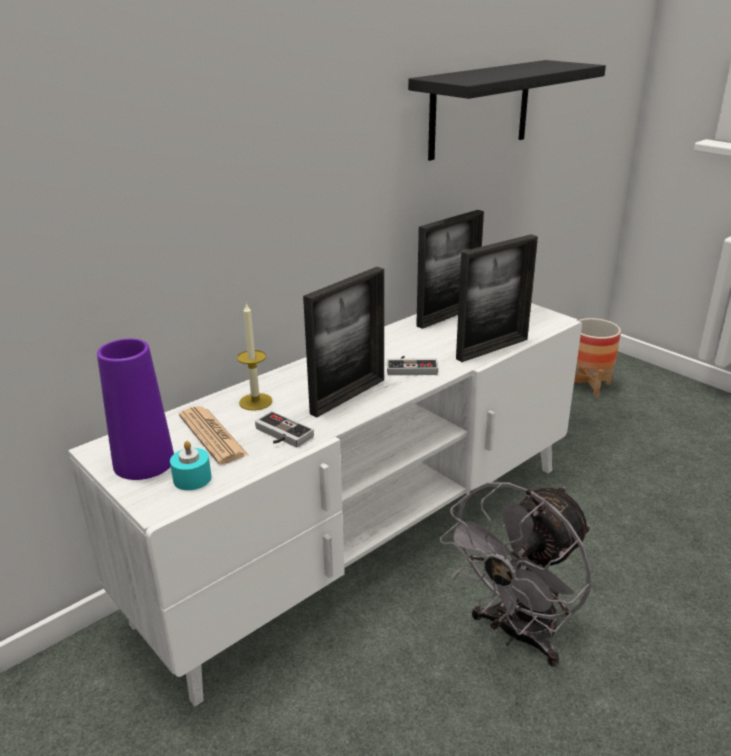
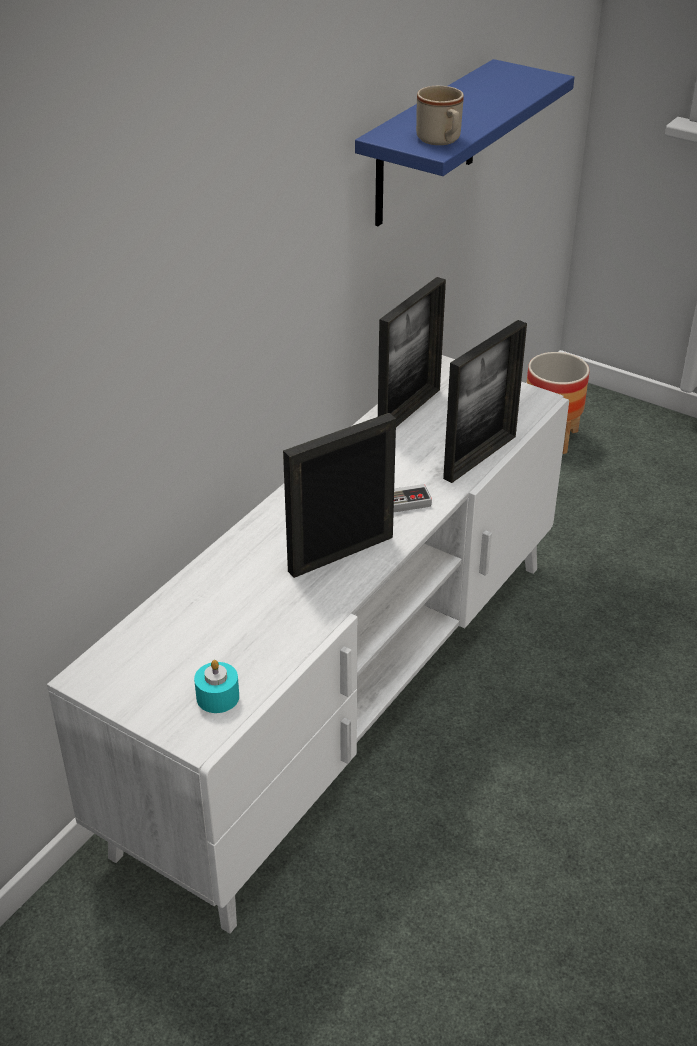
camera: 15 degrees left, 10 degrees up
(144, 462) = (149, 685): purple vase -> none
(212, 435) = (209, 635): newspaper -> none
(255, 402) = (235, 579): candle -> none
(280, 435) = (288, 622): game controller -> none
(348, 396) = (341, 554): picture frame -> picture frame turned 150 degrees counterclockwise
(475, 79) = (441, 141): none -> beige mug
(479, 109) = (426, 145): black shelf -> blue shelf
(517, 634) = (550, 781): grey fan -> none

